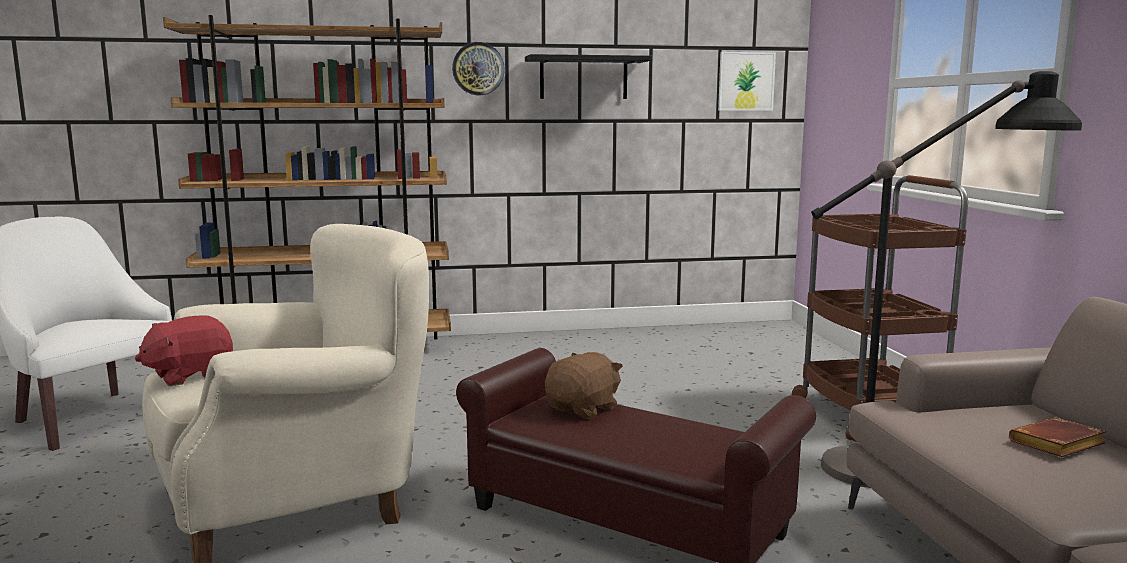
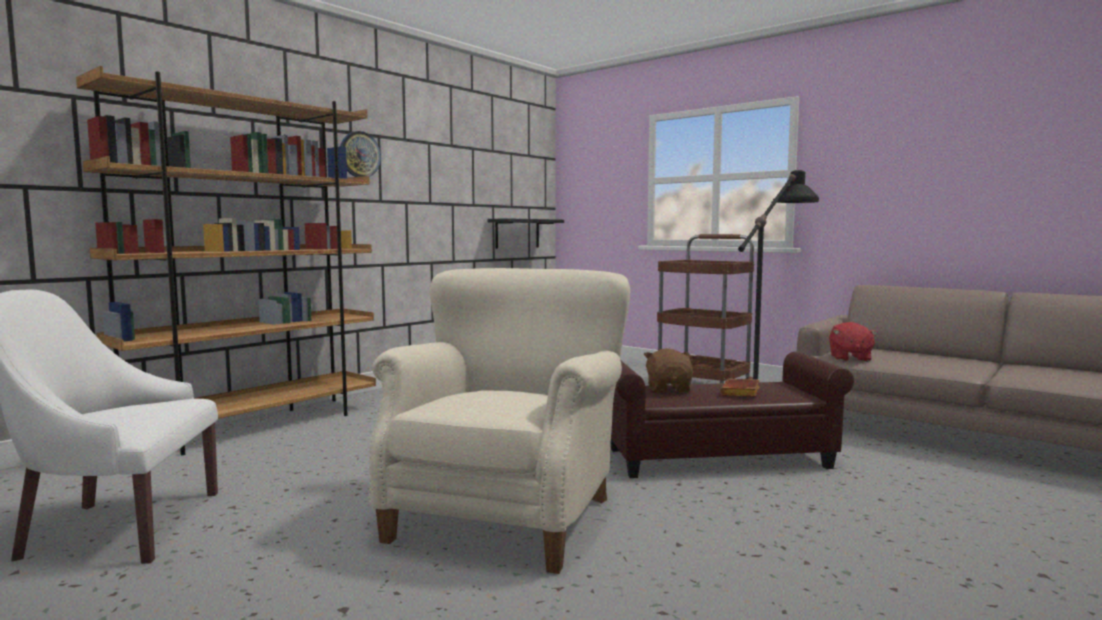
camera: 40 degrees left, 5 degrees down
(190, 376) = (458, 405): red plush toy -> red plush toy (849, 358)
(583, 78) = (433, 169): black shelf -> black shelf (517, 233)
(746, 81) = (526, 179): picture -> none
(1057, 445) = (897, 356): brown book -> brown book (741, 393)

